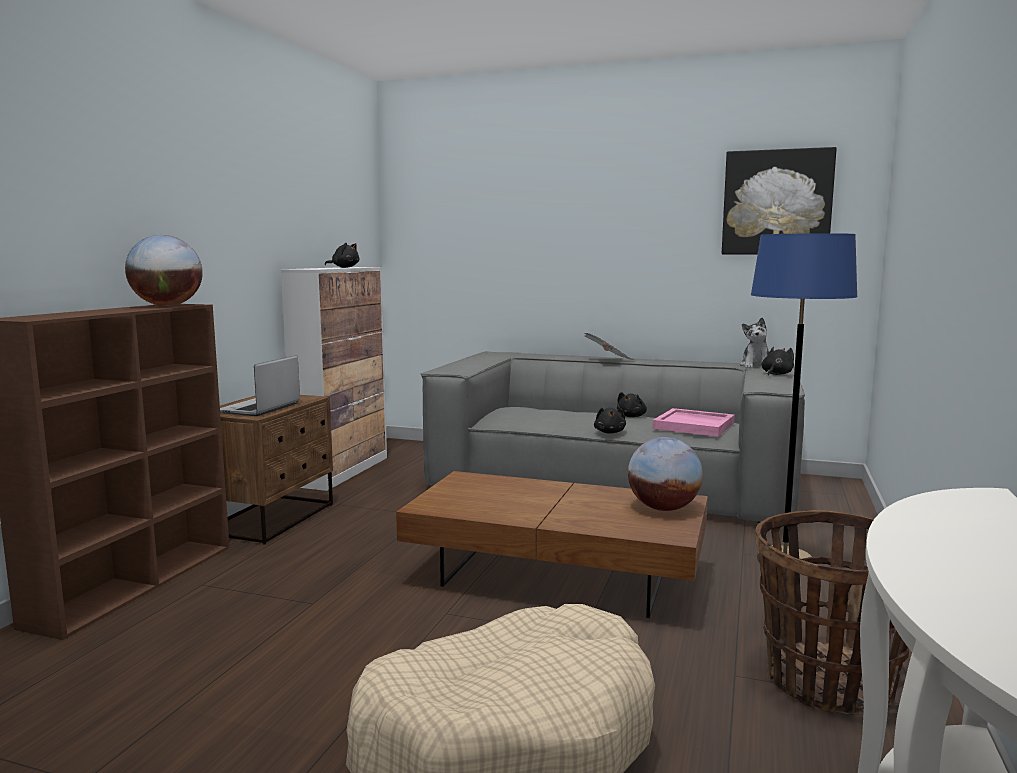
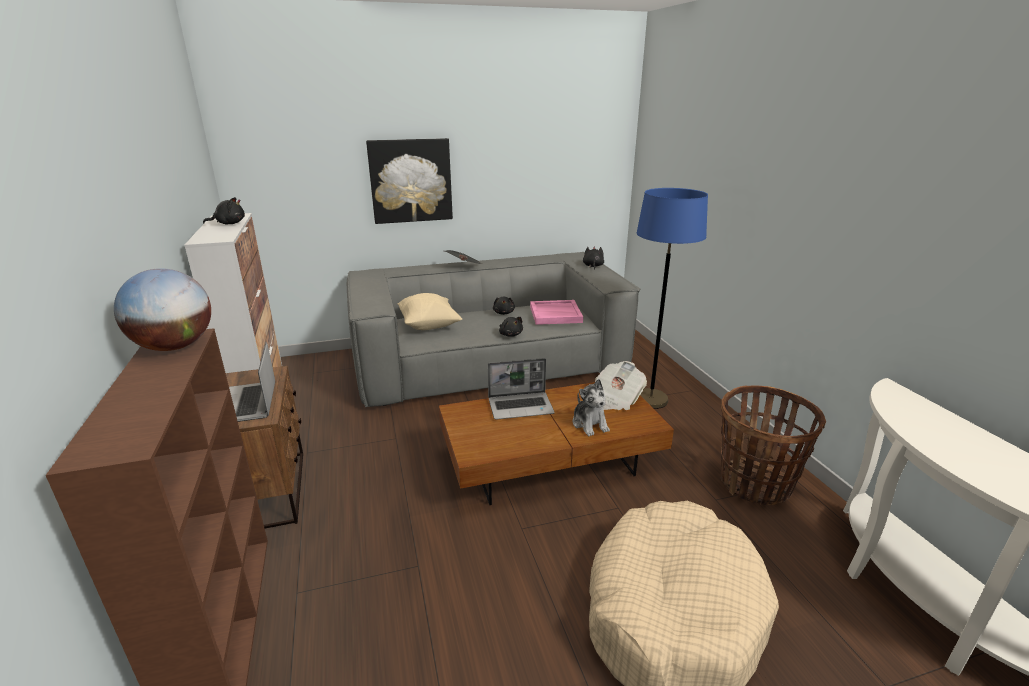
camera: 35 degrees left, 15 degrees up
(529, 412) = (429, 325): none -> beige pillow
(535, 489) = (521, 406): none -> laptop
(663, 508) = (616, 399): globe -> newspaper
(755, 366) = (565, 257): plush toy -> plush toy (589, 424)
(777, 202) = (570, 134): picture -> picture (410, 181)

